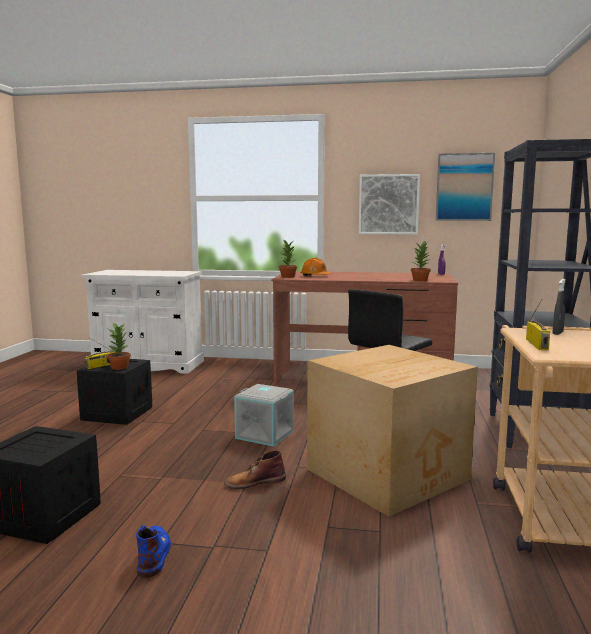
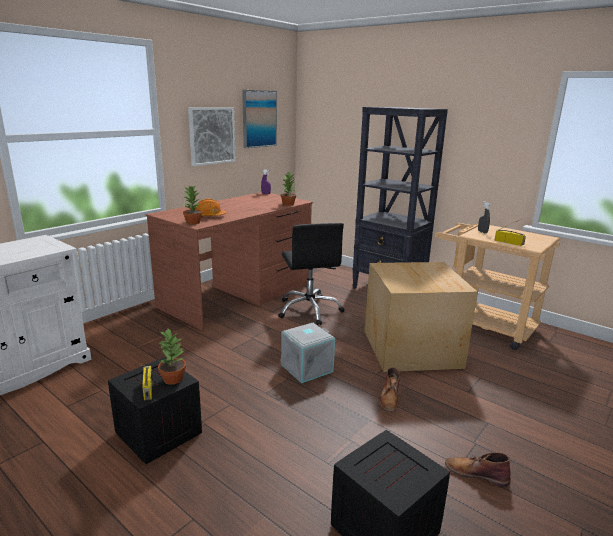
camera: 60 degrees left, 10 degrees up
(153, 553) = (476, 473): blue boot -> brown boot

